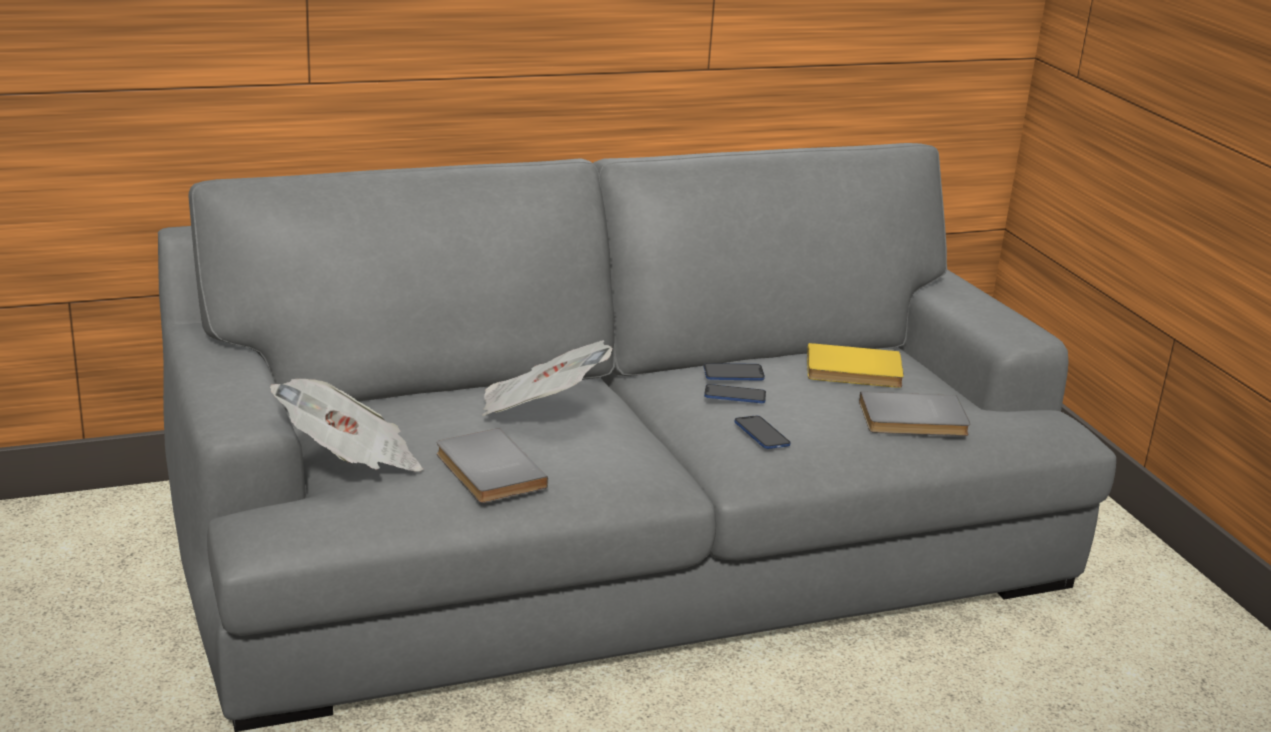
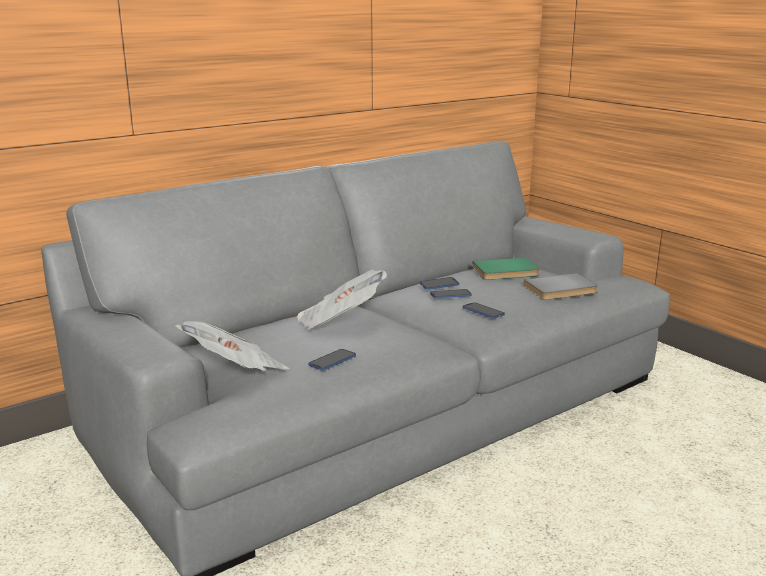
camera: 15 degrees left, 5 degrees down
(486, 471) = (332, 361): grey book -> phone
(854, 371) = (506, 272): yellow book -> green book

